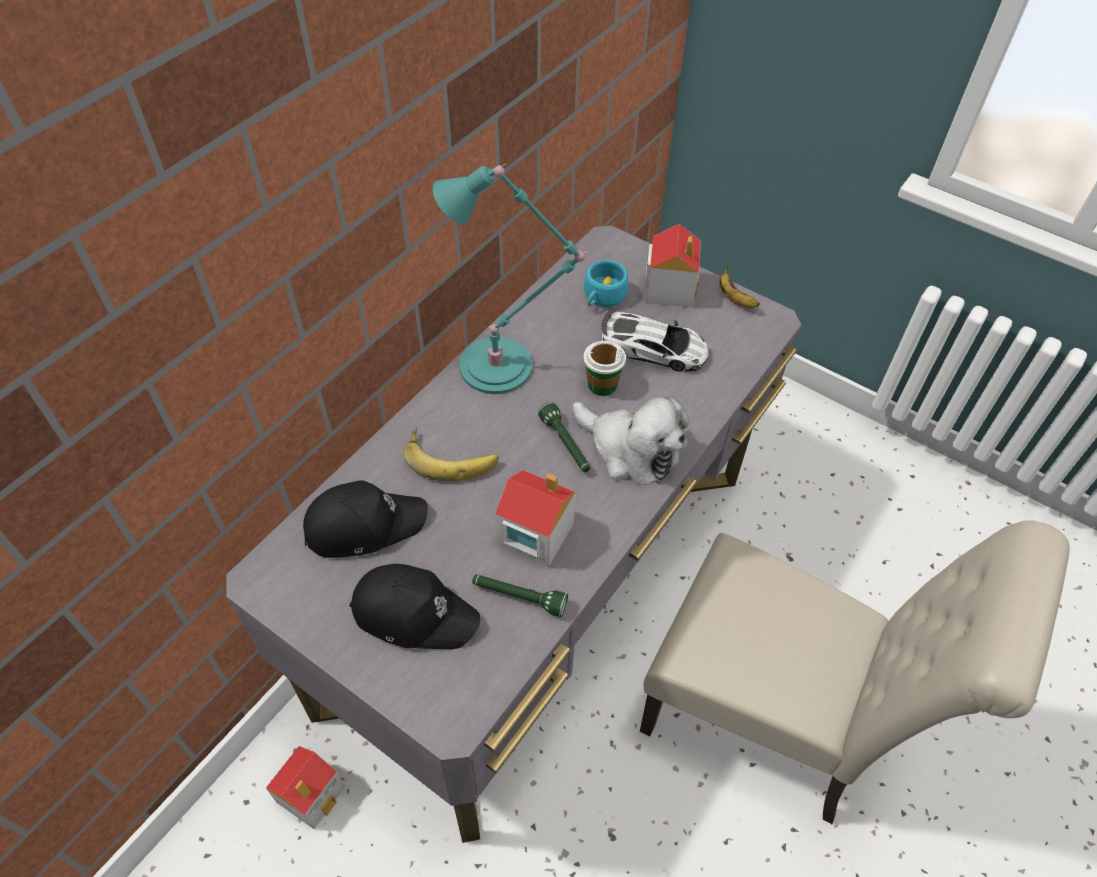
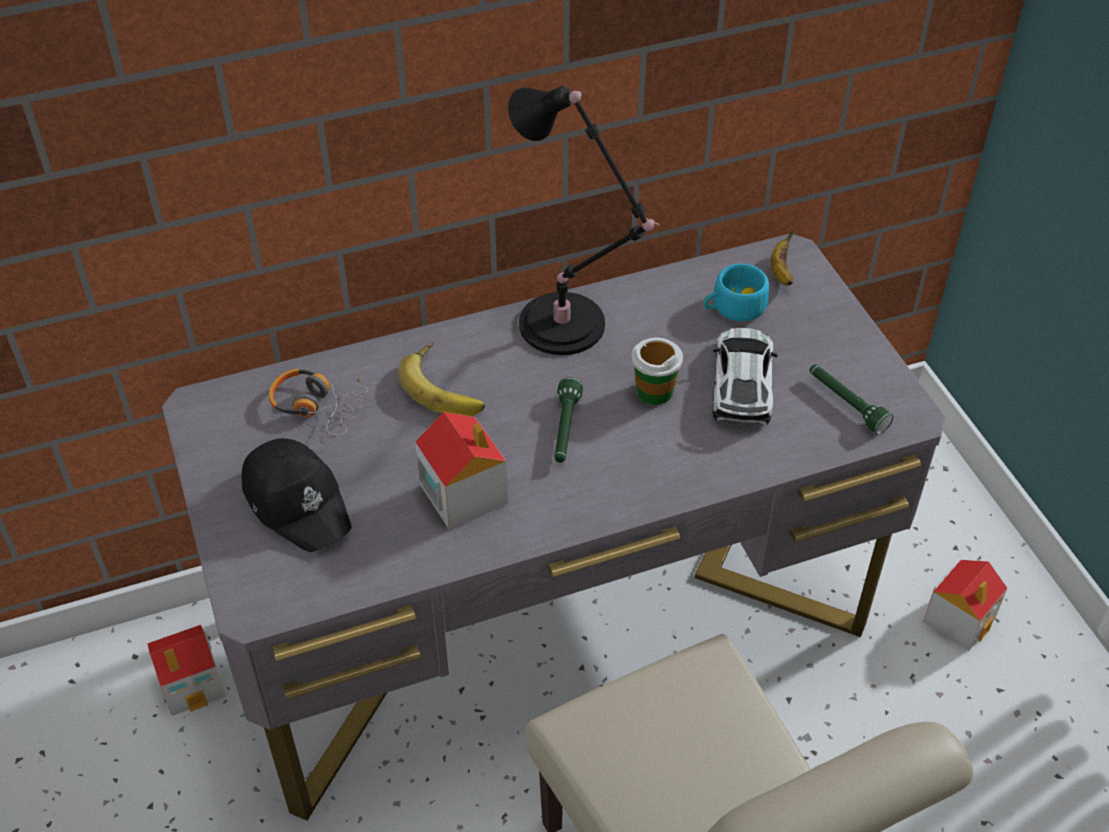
camera: 35 degrees right, 5 degrees down
(363, 524) = (319, 406): black cap -> headphones
(502, 366) = (568, 328): turquoise table lamp -> black table lamp
(518, 597) = (399, 540): green flashlight -> green flashlight (846, 404)
(630, 450) = (625, 467): plush toy -> none
(653, 348) = (742, 382): toy car -> toy car turned 135 degrees counterclockwise
(670, 288) = (818, 331): toy house -> toy house (959, 619)
(734, 298) = (884, 373): banana -> banana (781, 271)

